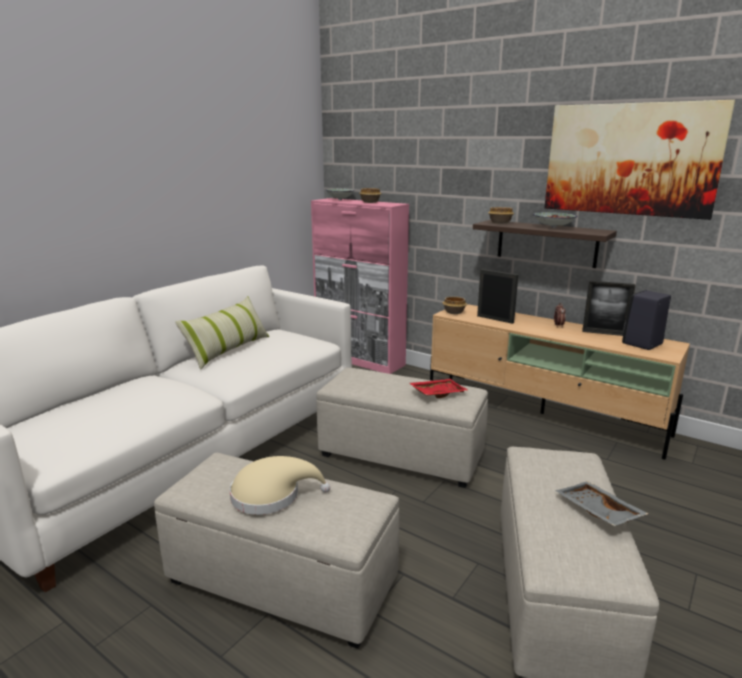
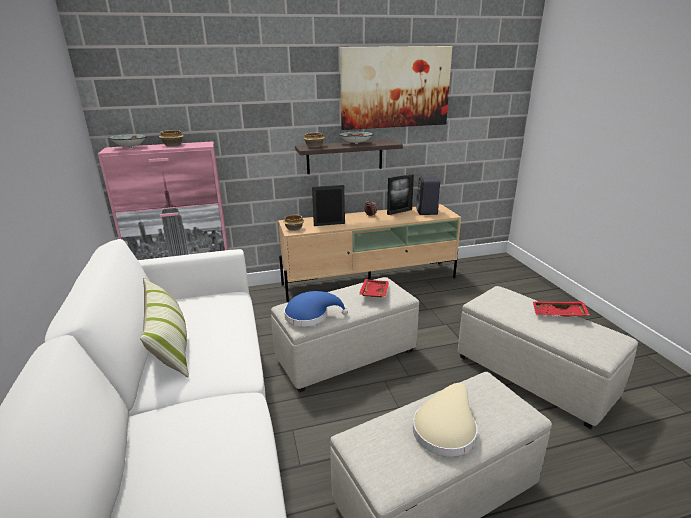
camera: 50 degrees left, 5 degrees up
(353, 383) = (310, 316): none -> blue hat
(596, 512) = (558, 314): grey tray -> red tray

